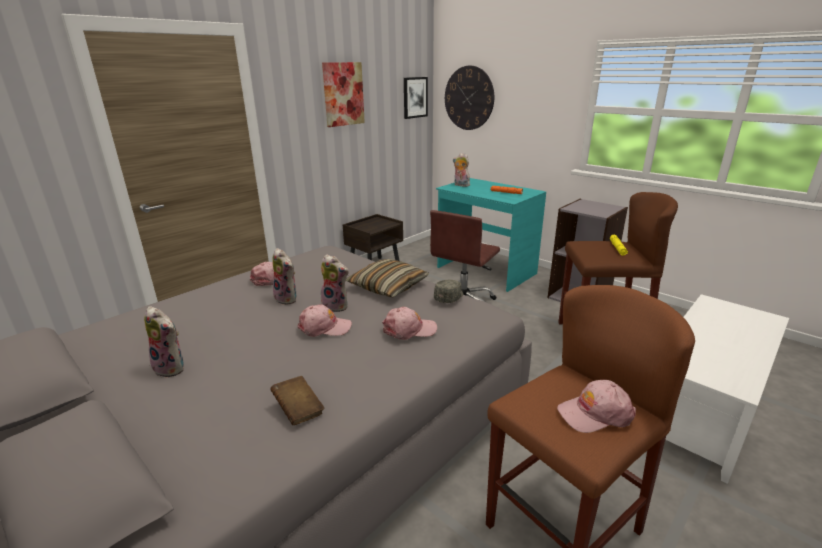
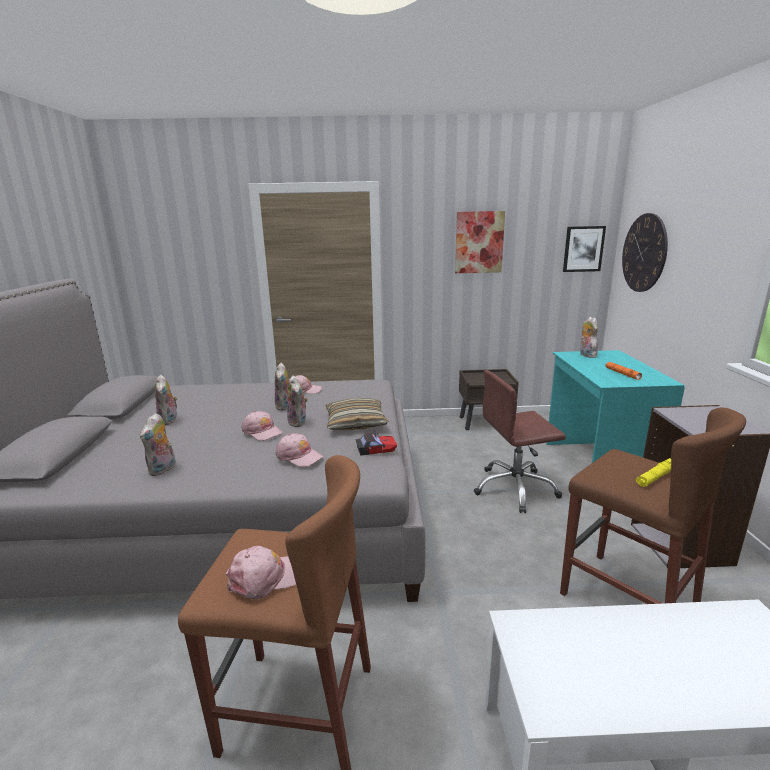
camera: 45 degrees right, 5 degrees down
(298, 410) = (163, 470): brown book -> plush toy
(449, 297) = (376, 448): grey cap -> toy car
(595, 413) = (266, 578): pink cap -> pink cap turned 120 degrees clockwise

